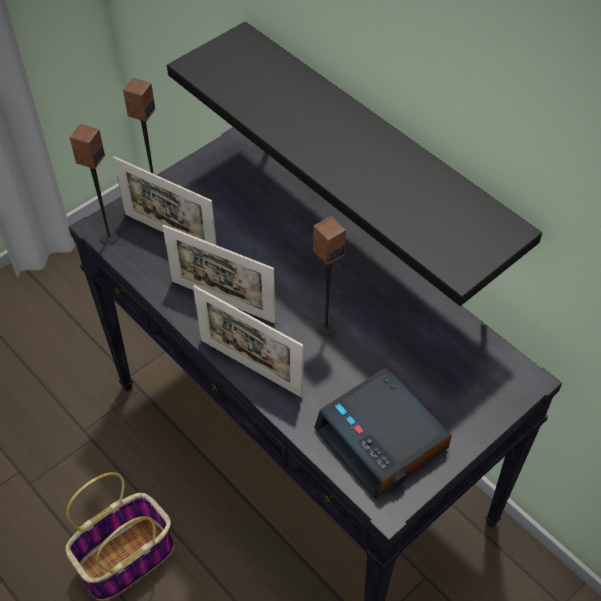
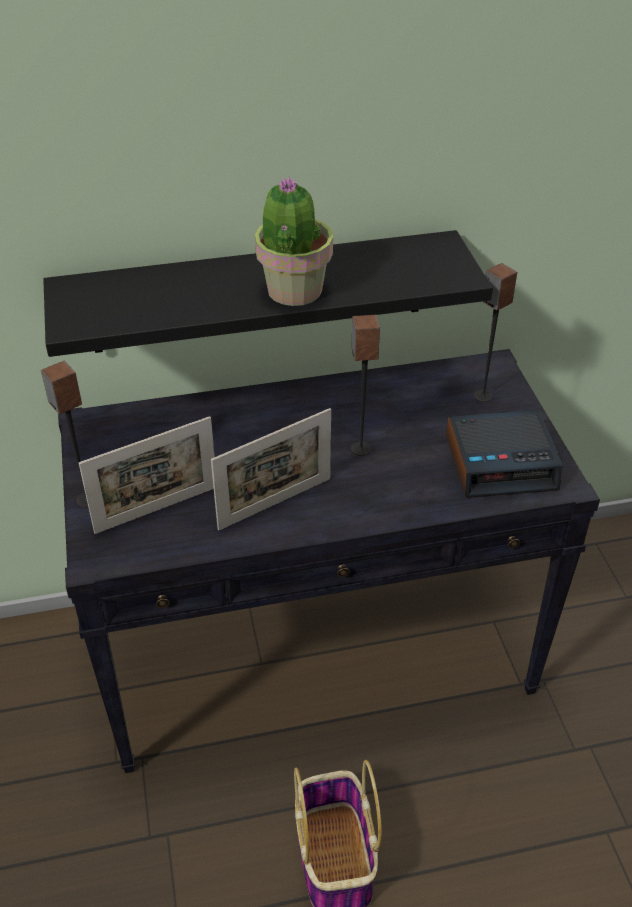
camera: 60 degrees left, 10 degrees down
(109, 237) = (114, 558): speaker -> speaker (483, 396)
(250, 367) = (368, 514): picture frame -> none
(340, 163) = (293, 291): none -> potted plant

